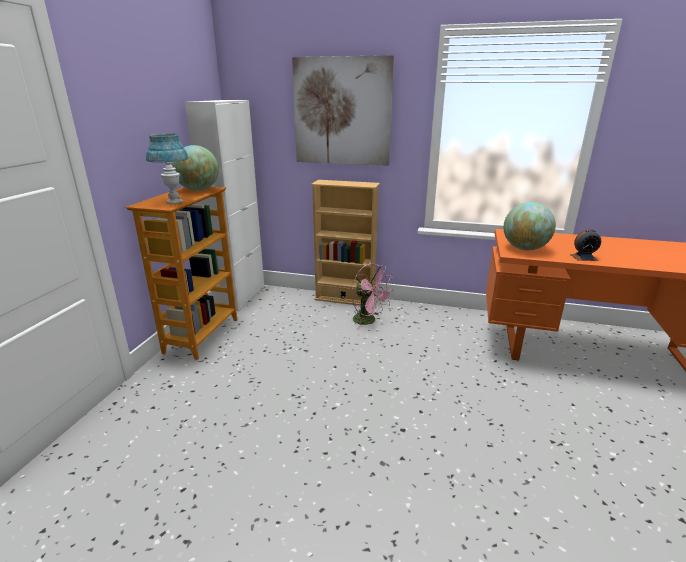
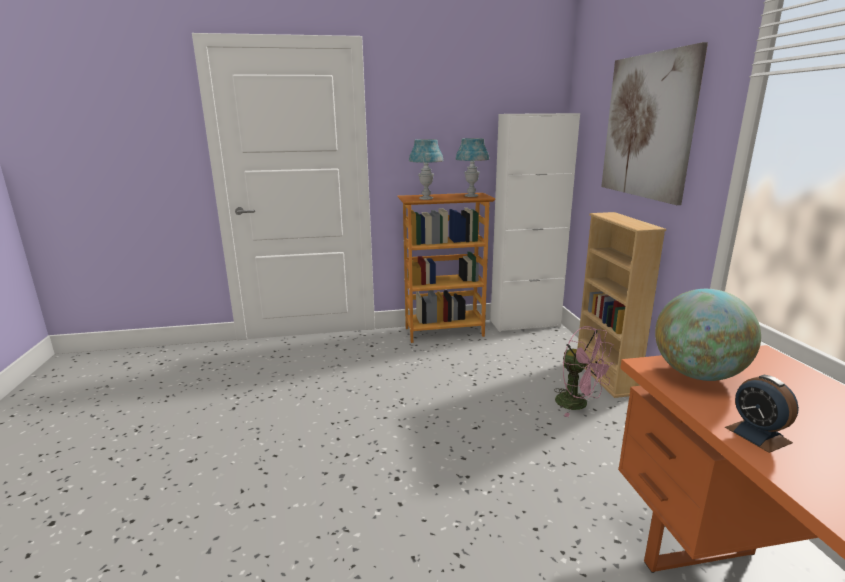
camera: 65 degrees right, 5 degrees down
(198, 190) = (471, 196): globe -> blue table lamp
(369, 321) = (578, 404): pink fan -> pink fan turned 60 degrees counterclockwise

